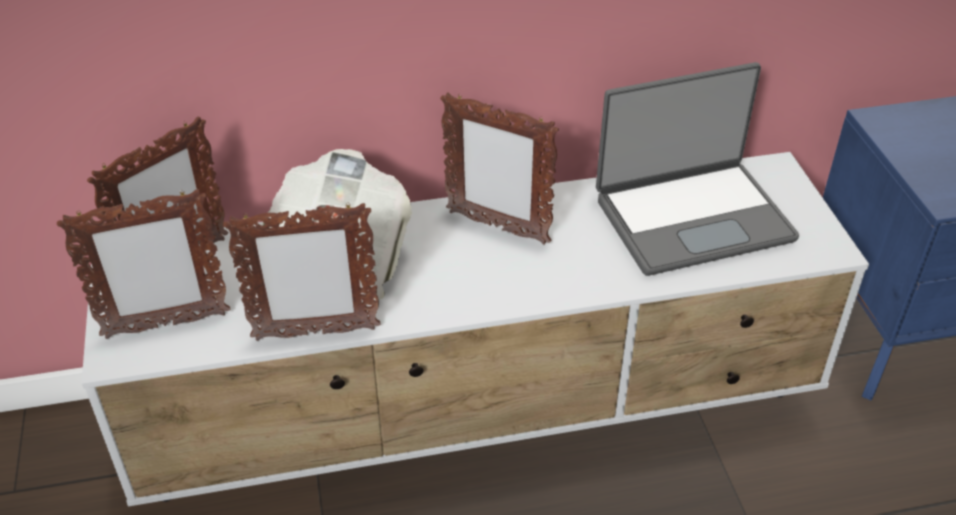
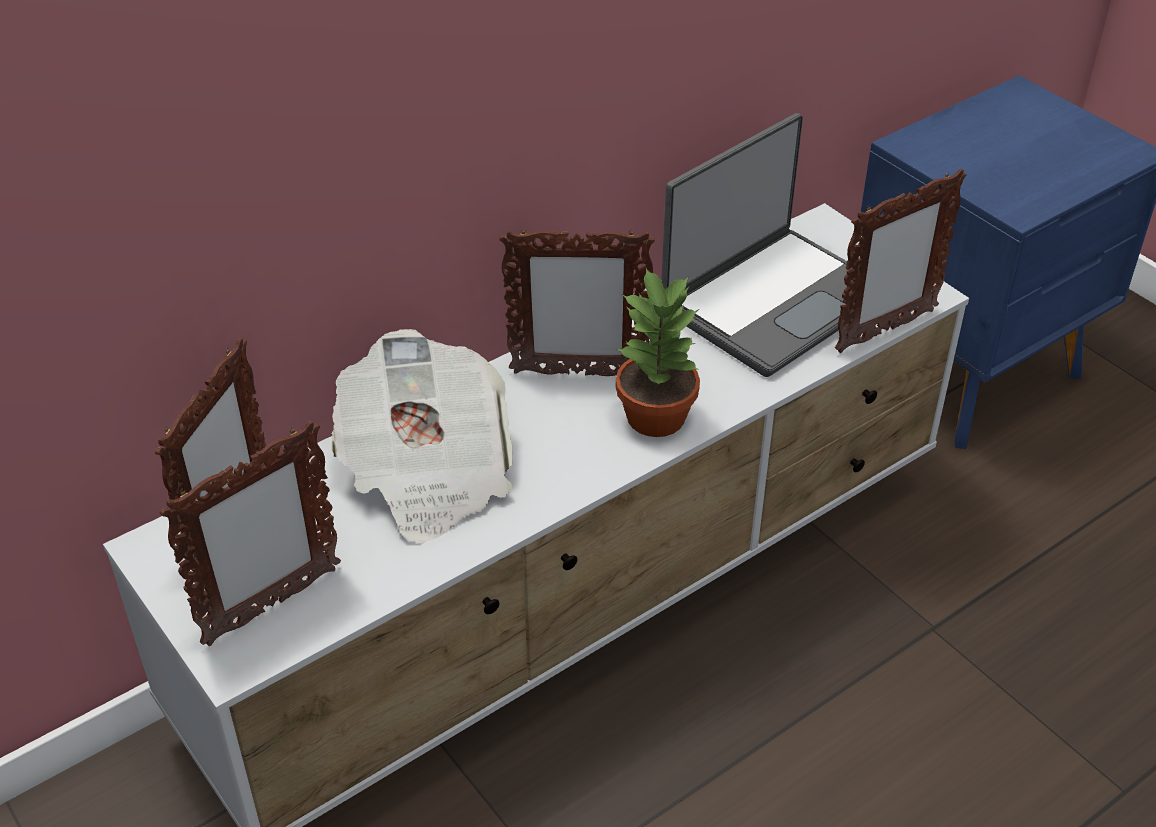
camera: 25 degrees left, 0 degrees up
(315, 333) = (456, 555): picture frame -> picture frame (884, 331)
(536, 278) = (656, 416): none -> potted plant

